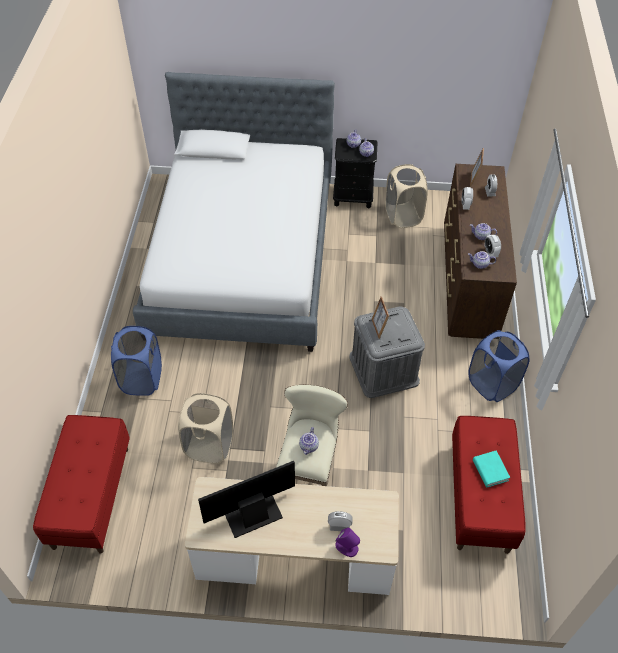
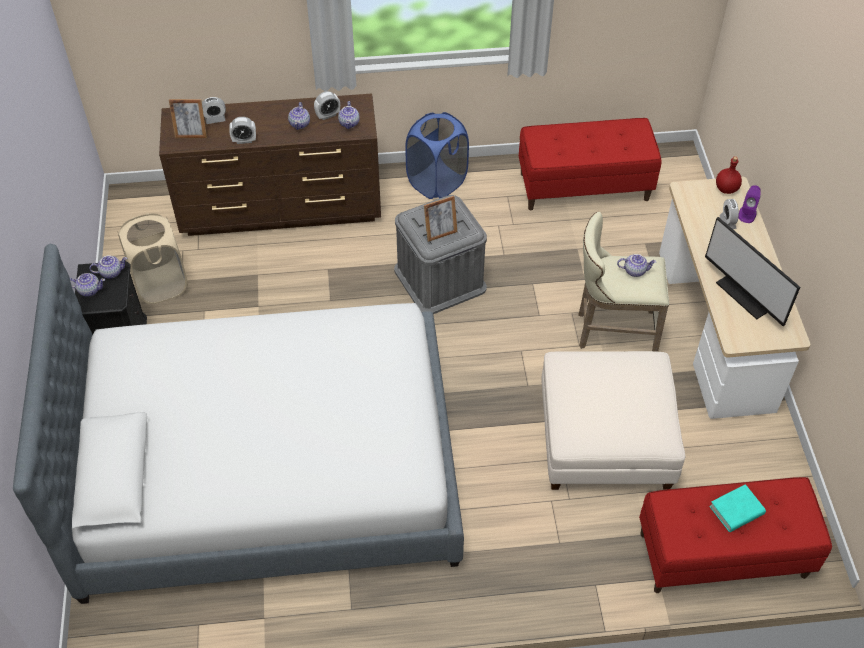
camera: 100 degrees left, 0 degrees up
(142, 379) = (527, 547): blue laundry basket -> none
(209, 446) = (605, 439): beige laundry basket -> white ottoman
(382, 539) = (726, 189): none -> red bottle
(490, 470) = (591, 142): turquoise book -> turquoise book (736, 511)

